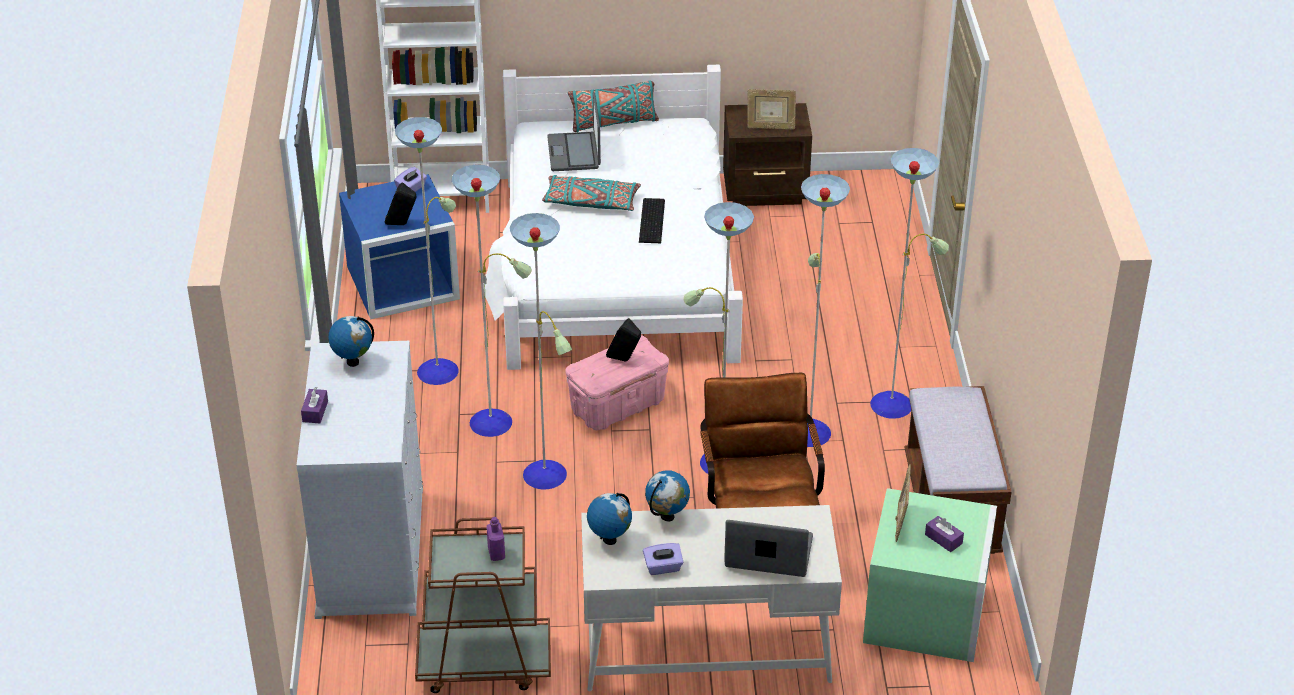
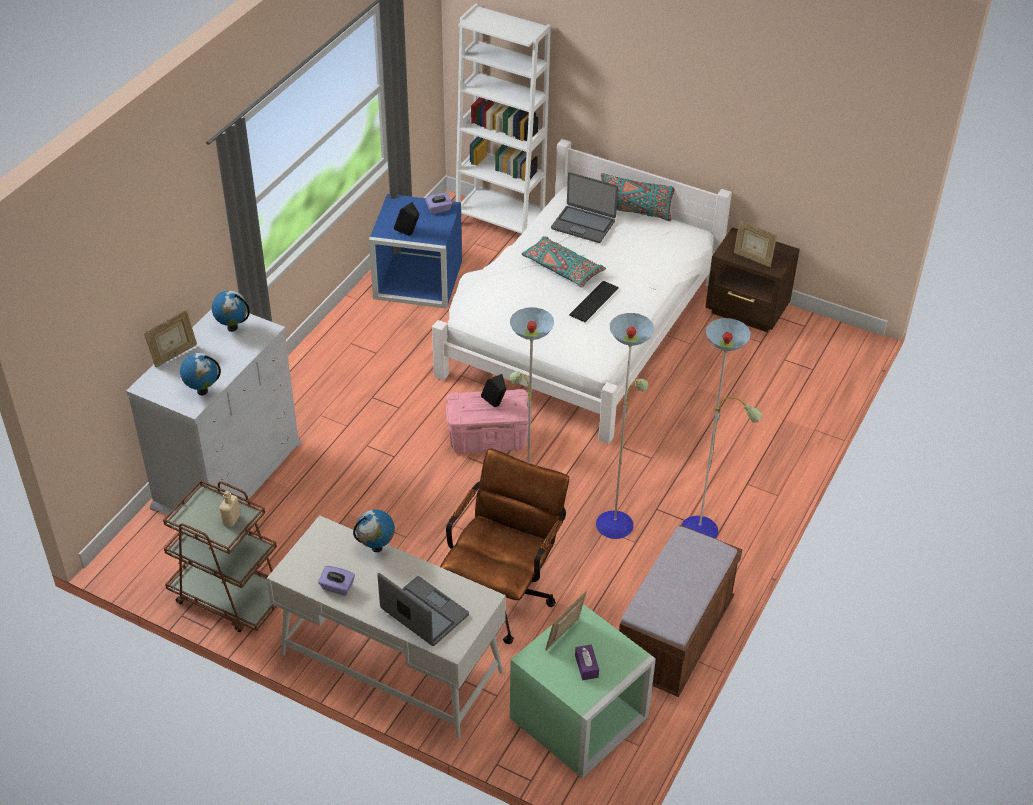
camera: 30 degrees right, 5 degrees up
(315, 411) = (174, 355): purple tissue box -> picture frame
(493, 421) = (391, 413): floor lamp -> none
(496, 553) = (231, 519): purple bottle -> beige bottle
(574, 153) = (583, 224): laptop -> laptop turned 90 degrees counterclockwise
(609, 539) = (319, 546): globe -> globe (202, 391)

